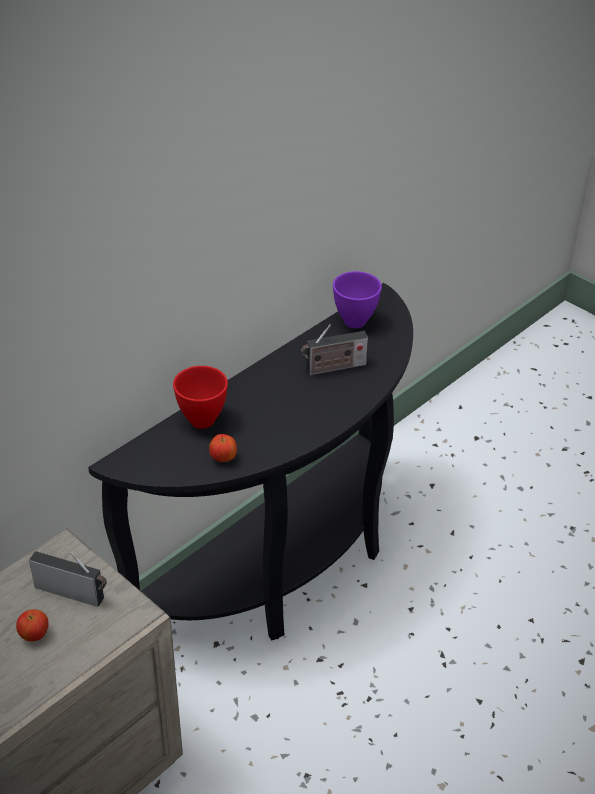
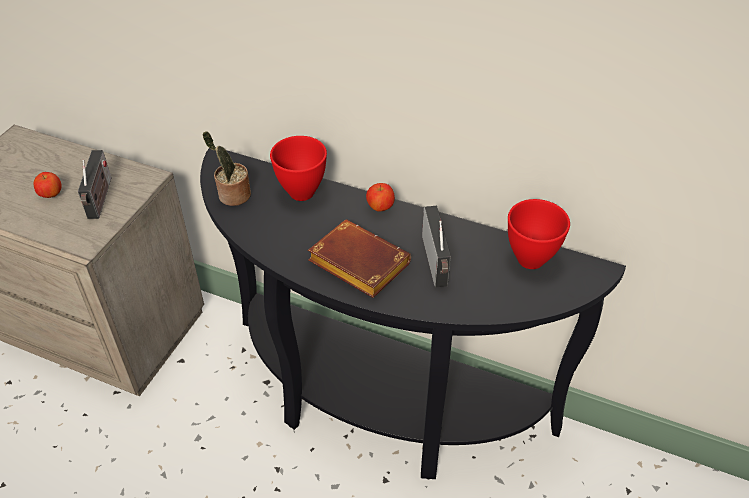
camera: 70 degrees right, 5 degrees up
(177, 466) = (232, 196): none -> potted plant
(223, 458) = (254, 222): apple -> apple (380, 208)
(310, 411) = (355, 264): none -> brown book
(333, 368) = (436, 263): radio -> radio turned 150 degrees counterclockwise
(355, 321) = (532, 260): purple bowl -> red bowl

